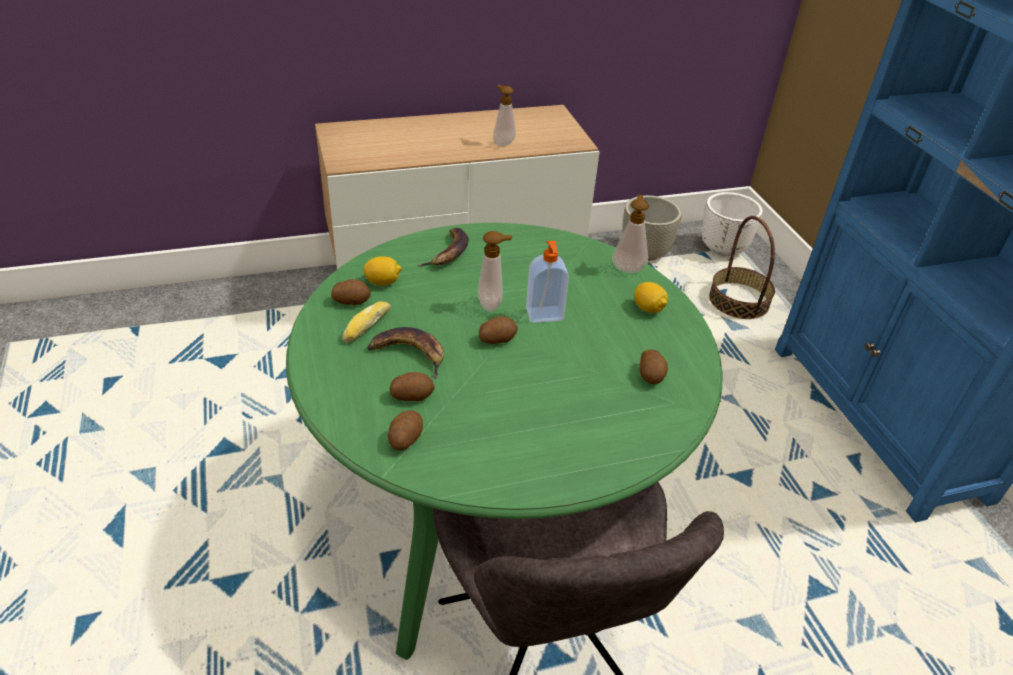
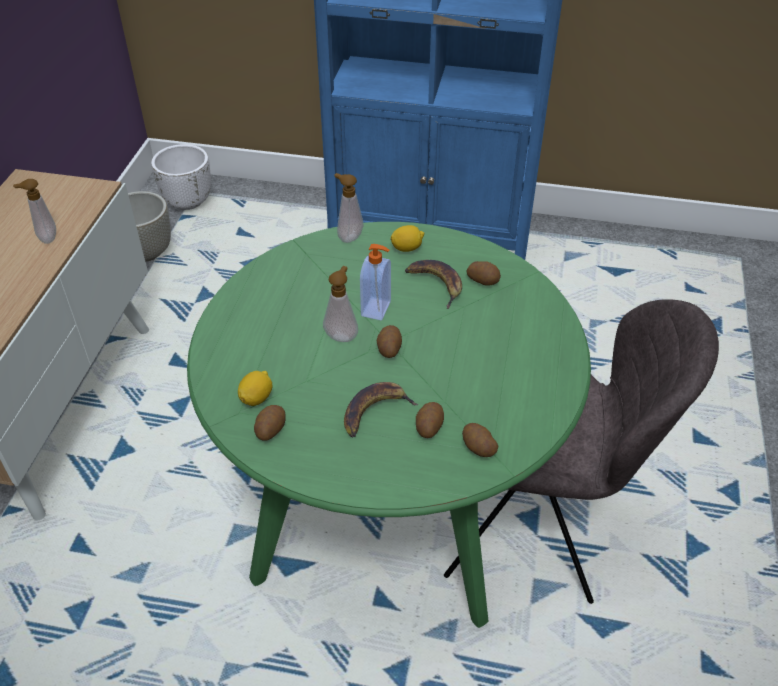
camera: 60 degrees left, 5 degrees up
(366, 326) = (316, 430): bread -> none
(448, 253) = (244, 337): banana -> banana (436, 284)
(739, 301) = (259, 228): basket -> none

